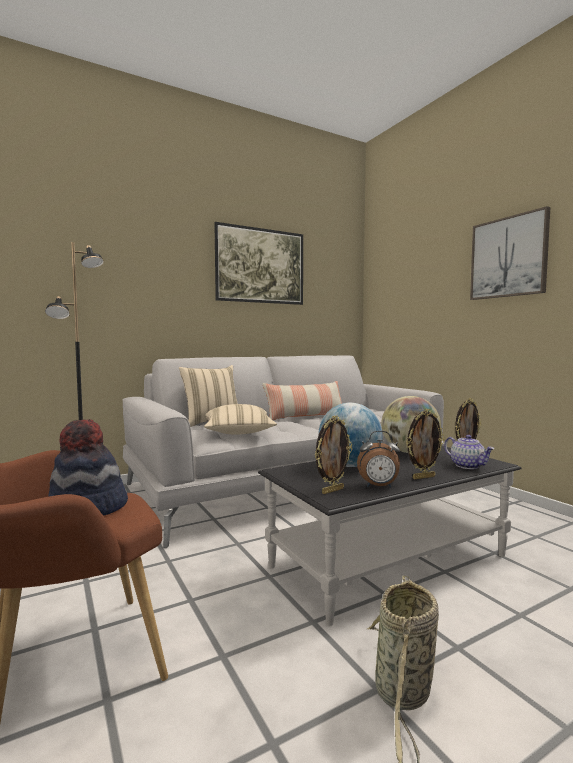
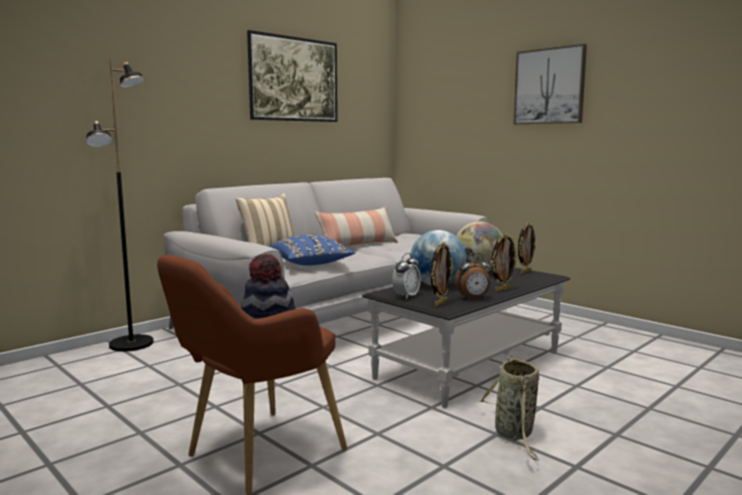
camera: 15 degrees left, 5 degrees up
(238, 433) = (311, 264): beige pillow -> blue pillow
(301, 477) = (406, 296): none -> alarm clock
(468, 466) = (531, 279): teapot -> none

